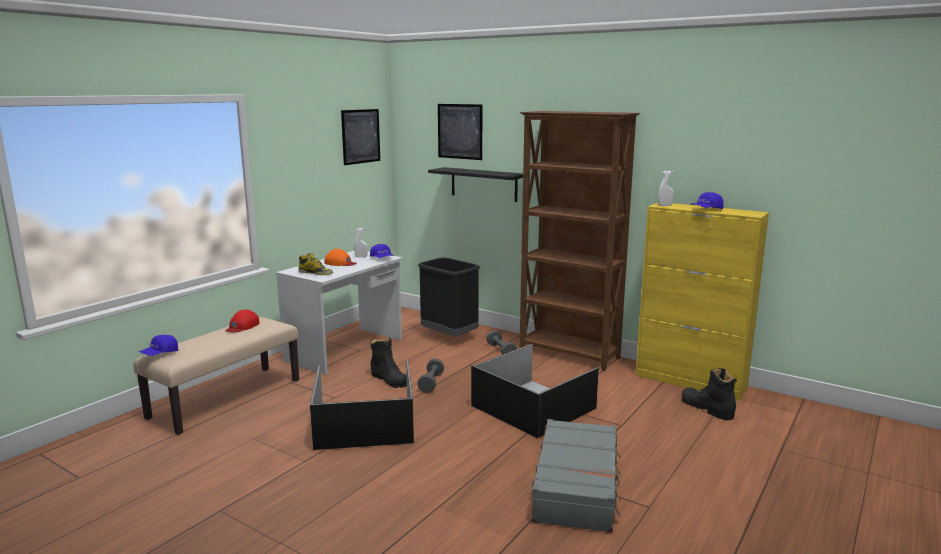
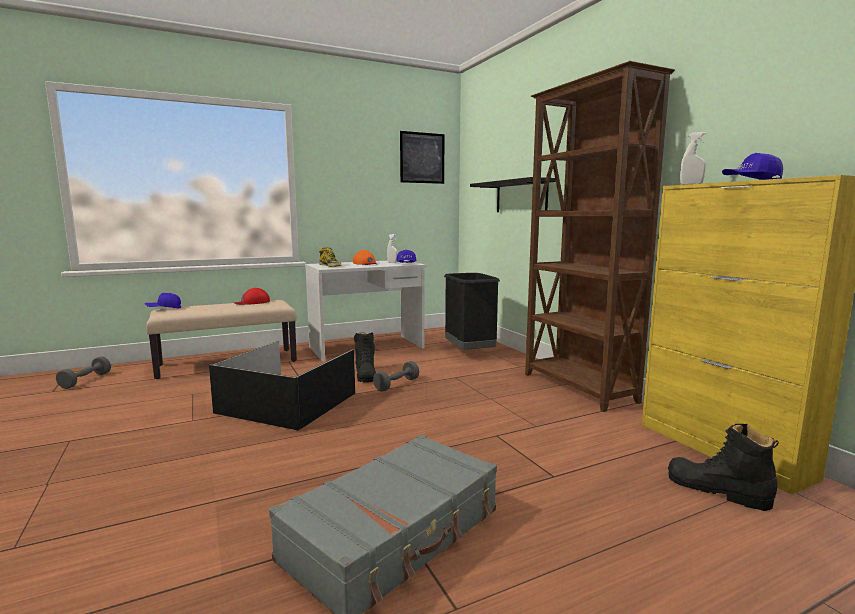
camera: 30 degrees right, 5 degrees down
(460, 131) = (505, 144): picture -> none
(501, 351) = (504, 372): grey dumbbell -> grey dumbbell (85, 380)
(534, 408) = (468, 429): black storage box -> none
(707, 408) = (717, 490): black boot -> black boot turned 45 degrees counterclockwise

